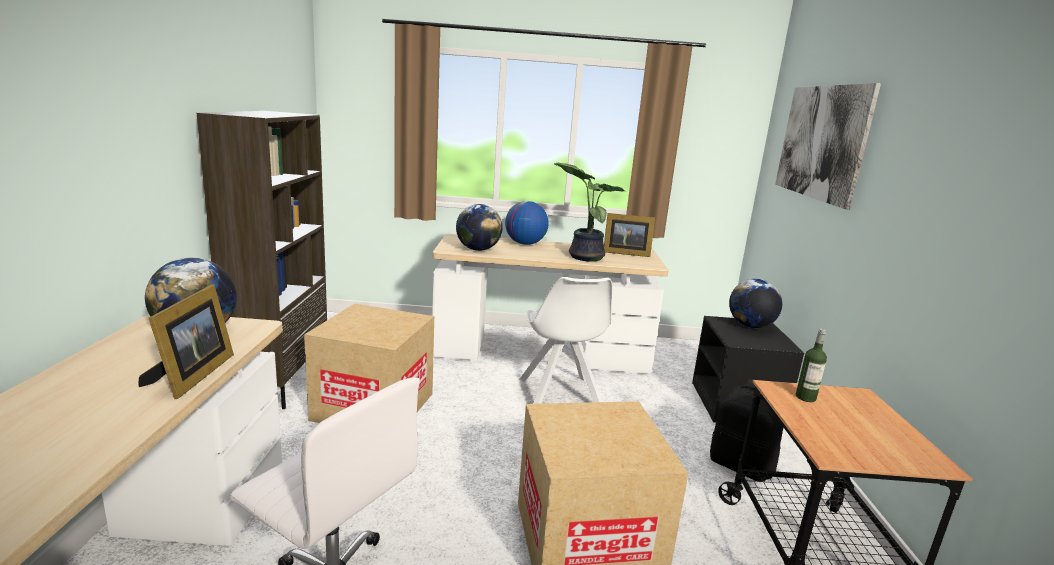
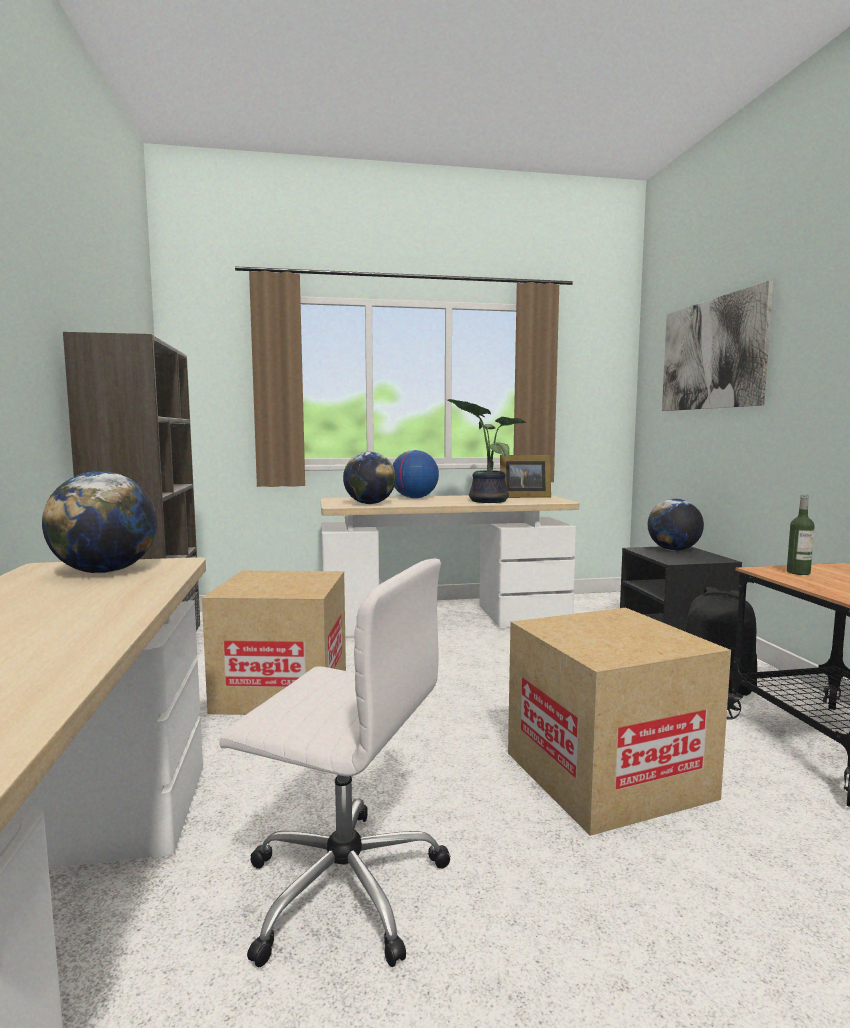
camera: 10 degrees left, 10 degrees down
(191, 376) = (136, 598): picture frame -> none
(560, 396) = (491, 654): white chair -> none

